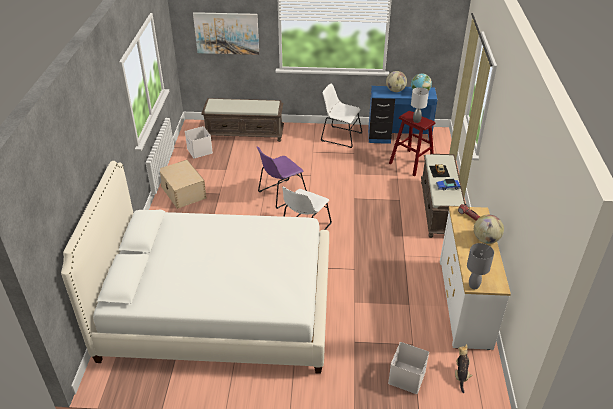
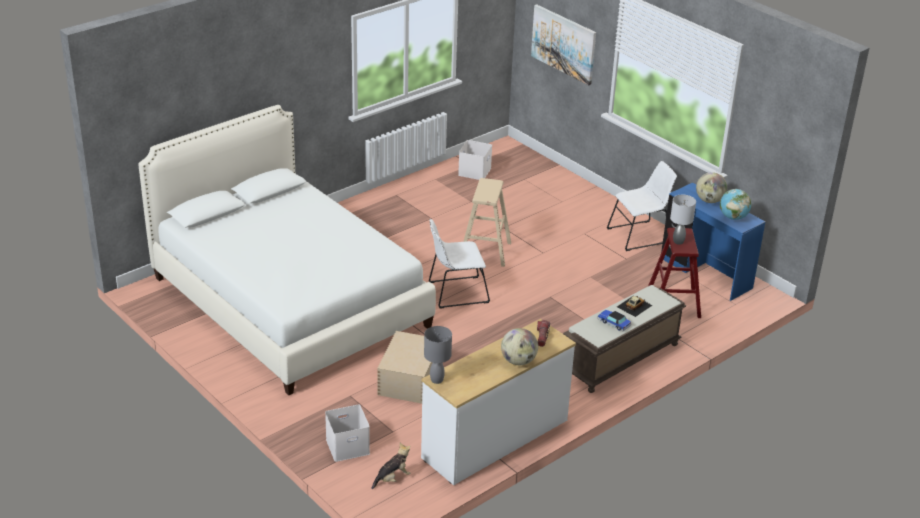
camera: 45 degrees right, 5 degrees down
(183, 192) = (402, 199): beige storage box -> beige storage box (409, 380)
(245, 133) = (544, 179): brown bench -> none
(280, 194) = (485, 251): purple chair -> beige stool
(339, 136) = (640, 235): white chair -> white chair turned 90 degrees clockwise

